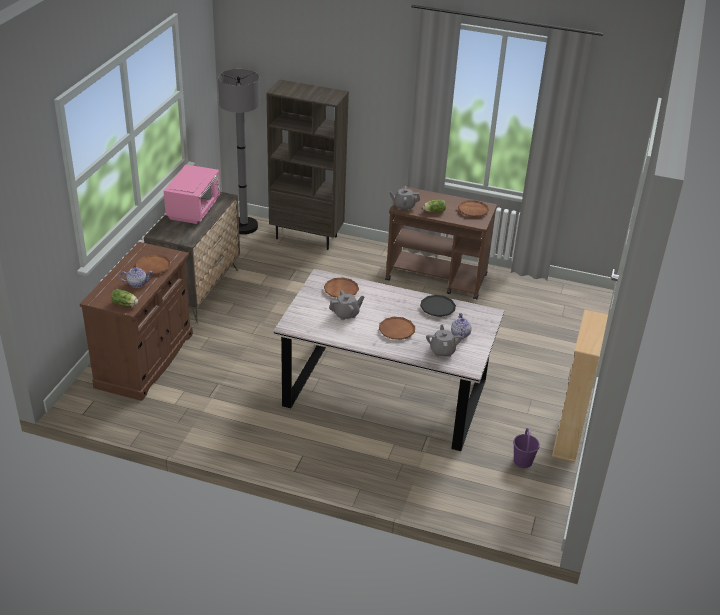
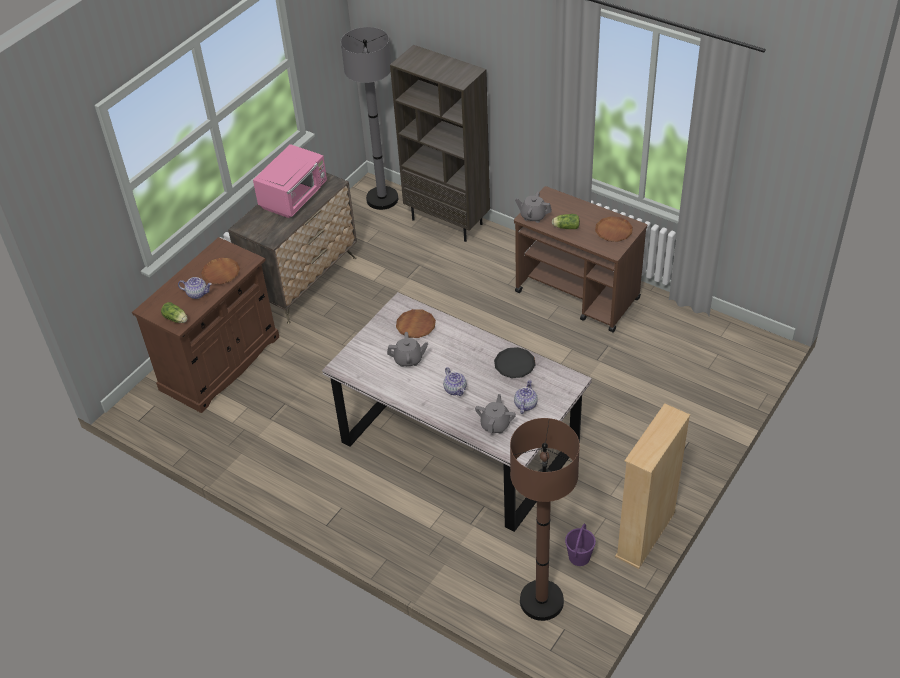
camera: 20 degrees right, 10 degrees up
(396, 330) = (455, 389): brown plate -> teapot
(507, 499) = (541, 601): none -> brown floor lamp

